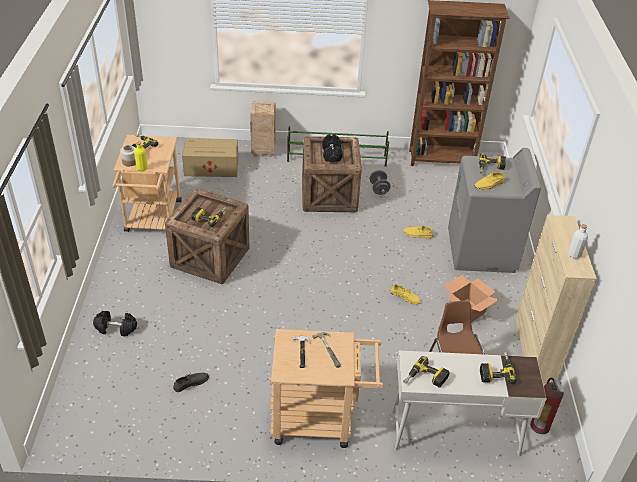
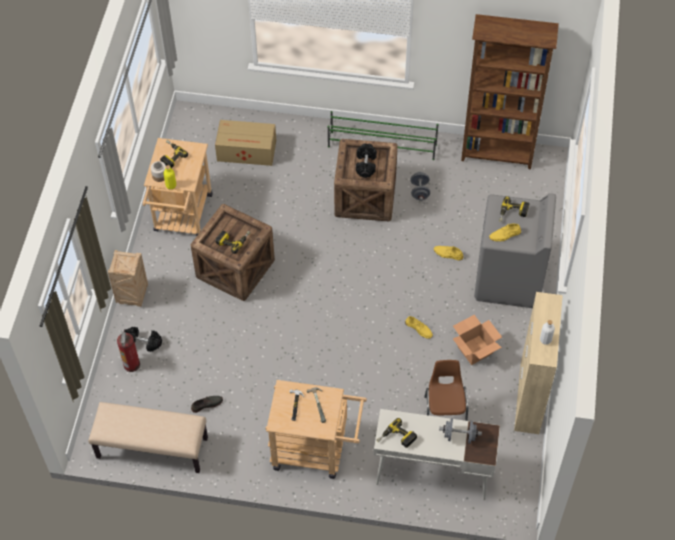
camera: 10 degrees right, 15 degrees up
(129, 434) = (151, 448): none -> beige bench
(262, 151) = (303, 130): crate -> crate (131, 296)
(495, 371) = (459, 436): power drill -> grey dumbbell
(540, 426) = (511, 474): fire extinguisher -> fire extinguisher (132, 364)

